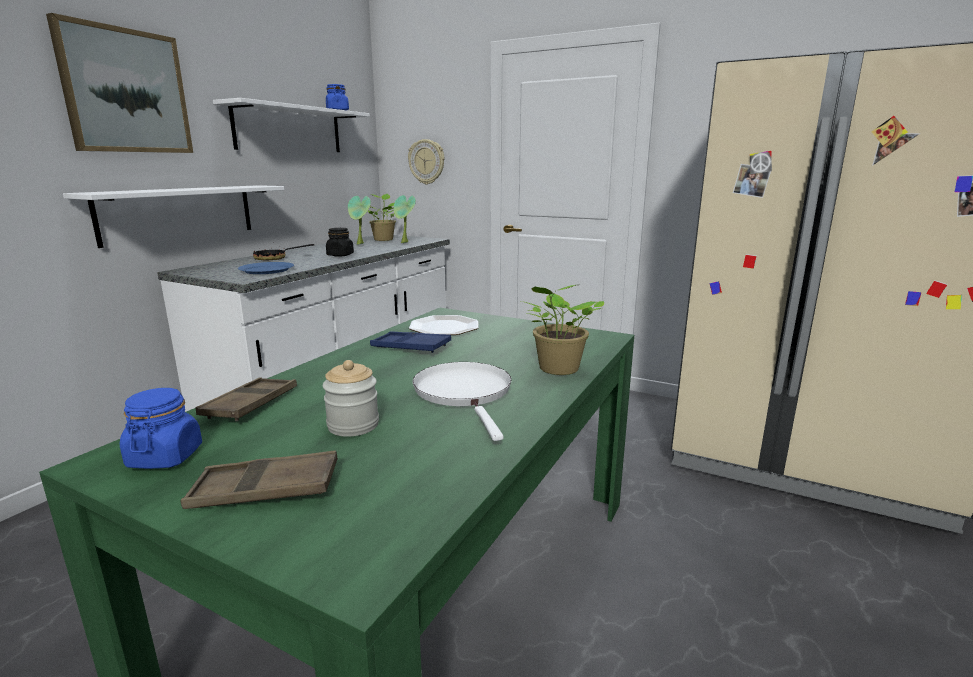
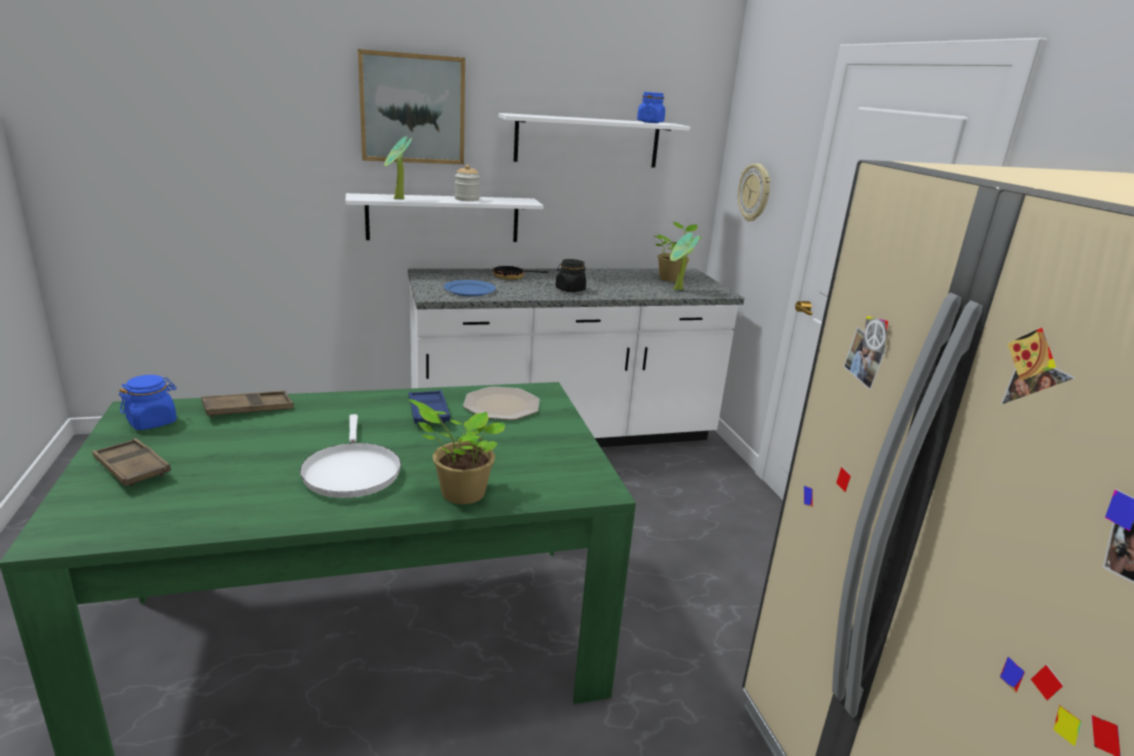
camera: 45 degrees right, 5 degrees up
(353, 425) = (246, 455): jar -> jar (467, 199)
(361, 244) = (631, 279): potted plant -> potted plant (398, 199)
(465, 393) = (351, 472): white frying pan -> white frying pan turned 135 degrees clockwise

